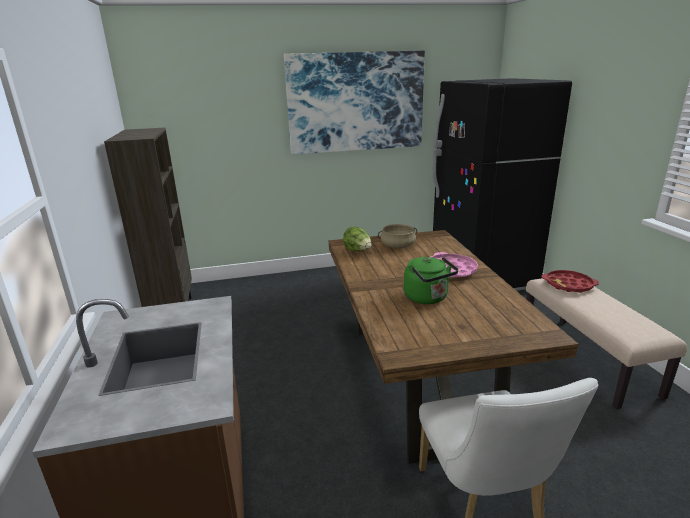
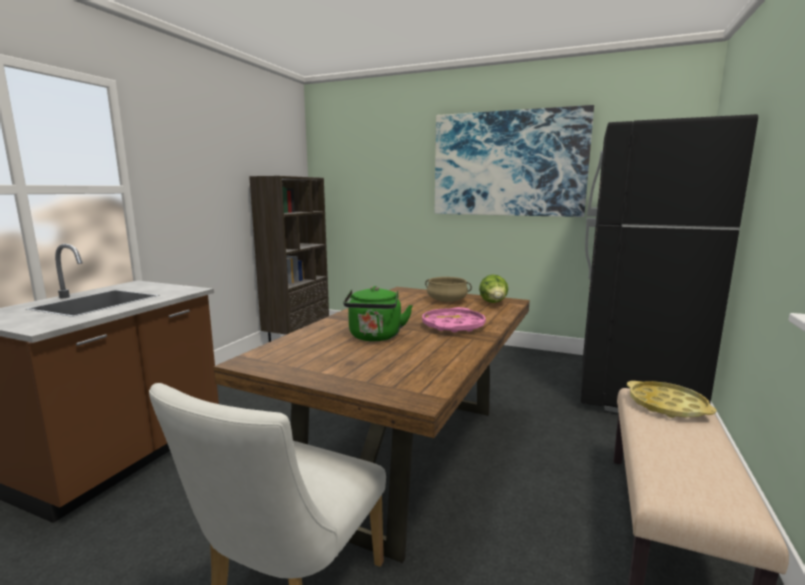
camera: 35 degrees right, 10 degrees down
(358, 251) = (401, 297): lettuce -> lettuce (493, 303)
(568, 285) = (667, 405): red tray -> yellow tray

